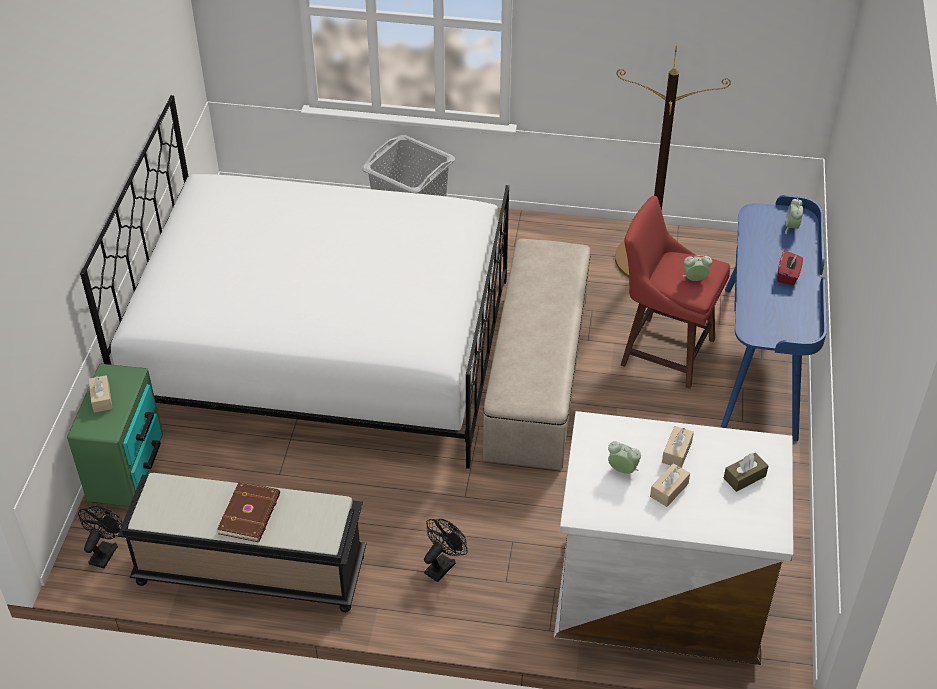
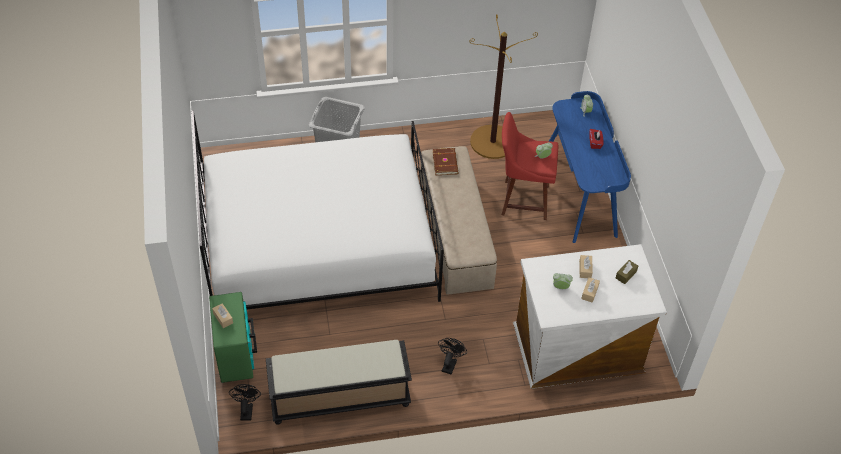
camera: 20 degrees left, 5 degrees up
(251, 514) = (344, 365): brown book -> brown book (445, 162)

